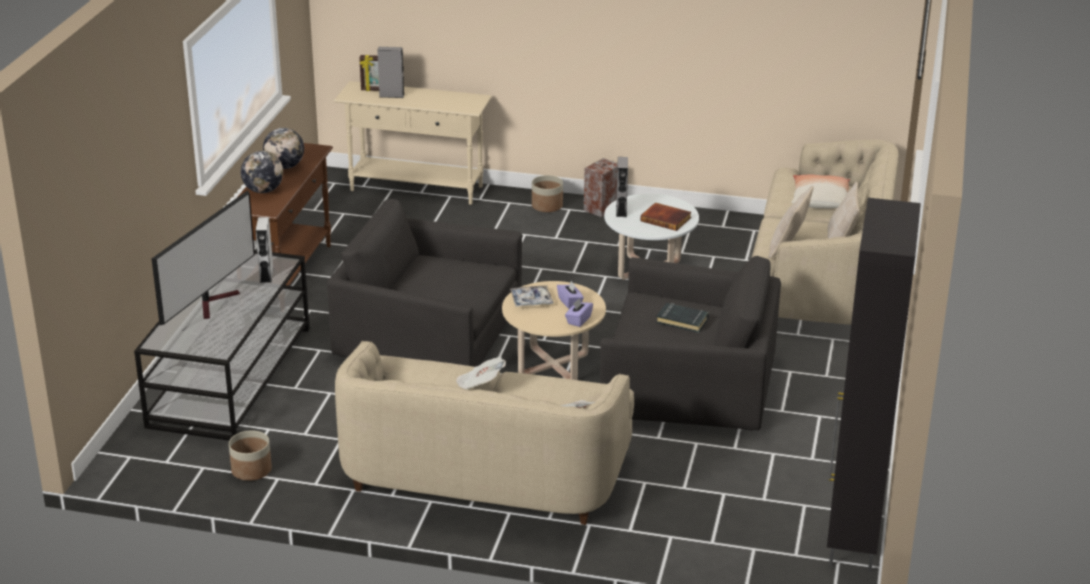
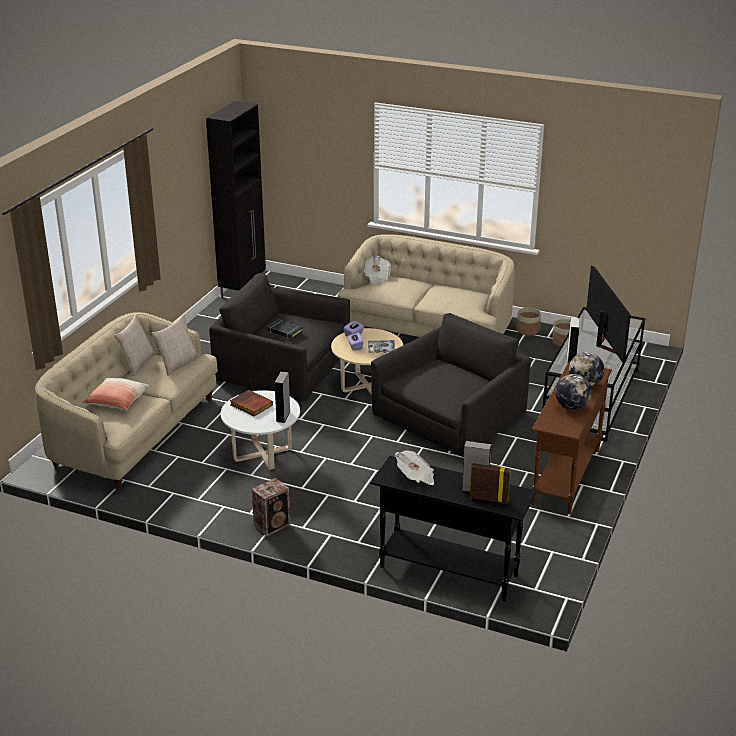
camera: 170 degrees left, 0 degrees up
(214, 302) = (603, 344): television -> television turned 135 degrees clockwise
(416, 189) = (448, 571): beige console table -> black console table
(428, 333) = (451, 416): black armchair -> black armchair turned 75 degrees counterclockwise
(479, 385) = (429, 294): newspaper -> newspaper (415, 477)
(547, 206) = (322, 534): planter -> planter (527, 330)

